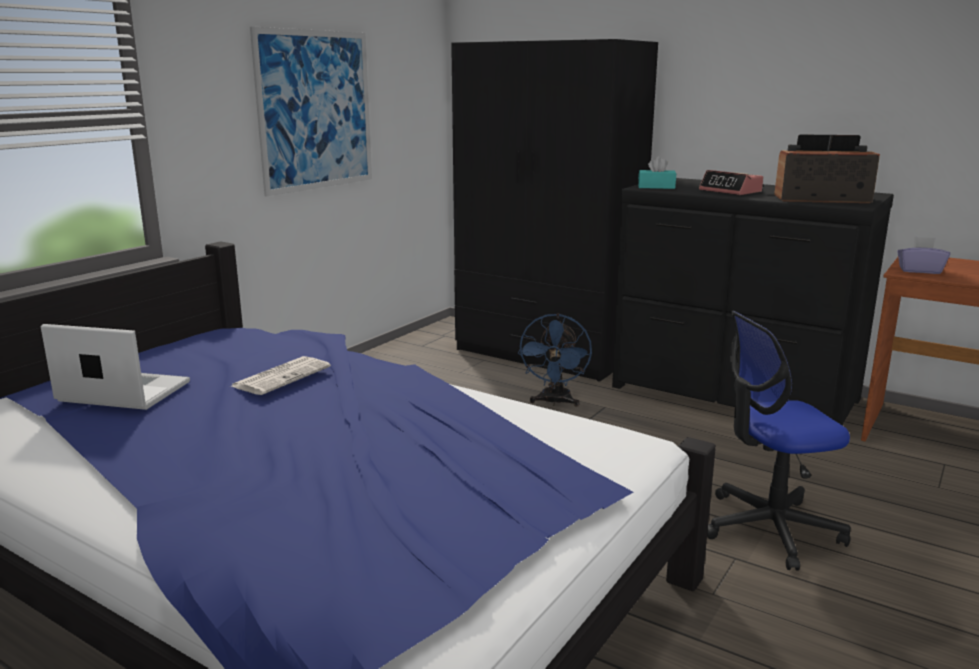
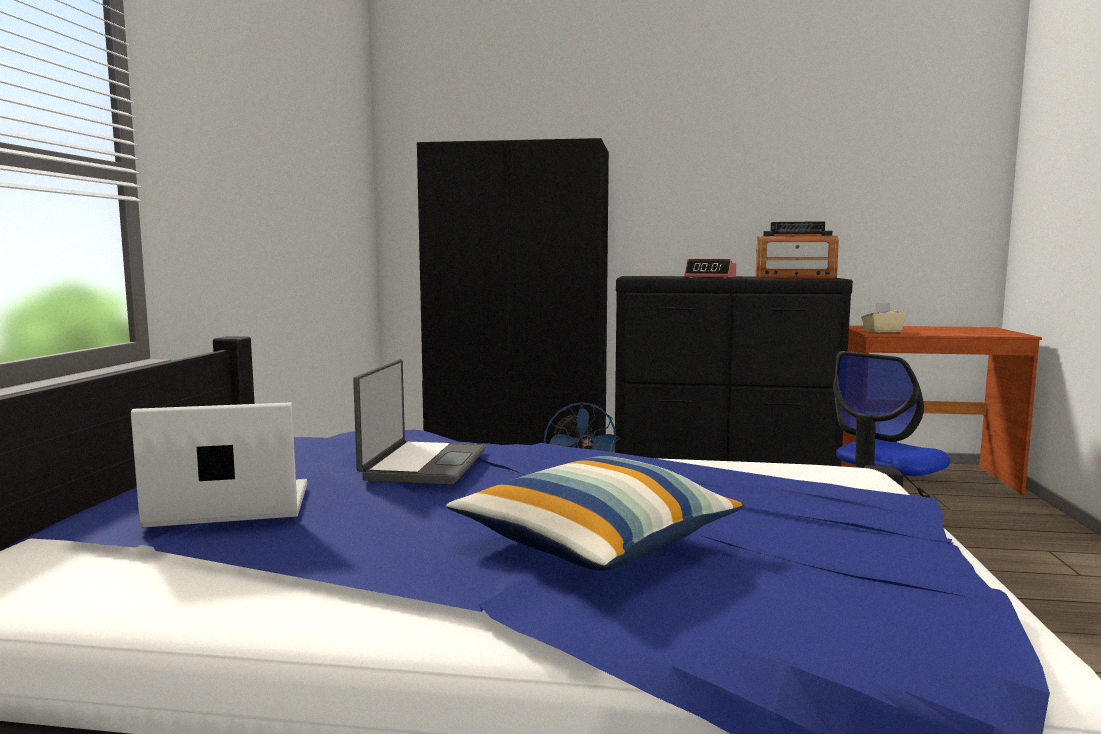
camera: 25 degrees left, 10 degrees down
(281, 475) = (595, 543): none -> pillow
(282, 376) = (422, 465): newspaper -> laptop
(316, 110) = (283, 202): picture -> none
(656, 187) = (642, 277): turquoise tissue box -> none
(821, 199) = (794, 278): radio -> radio turned 150 degrees counterclockwise
(919, 270) = (882, 331): purple tissue box -> beige tissue box

